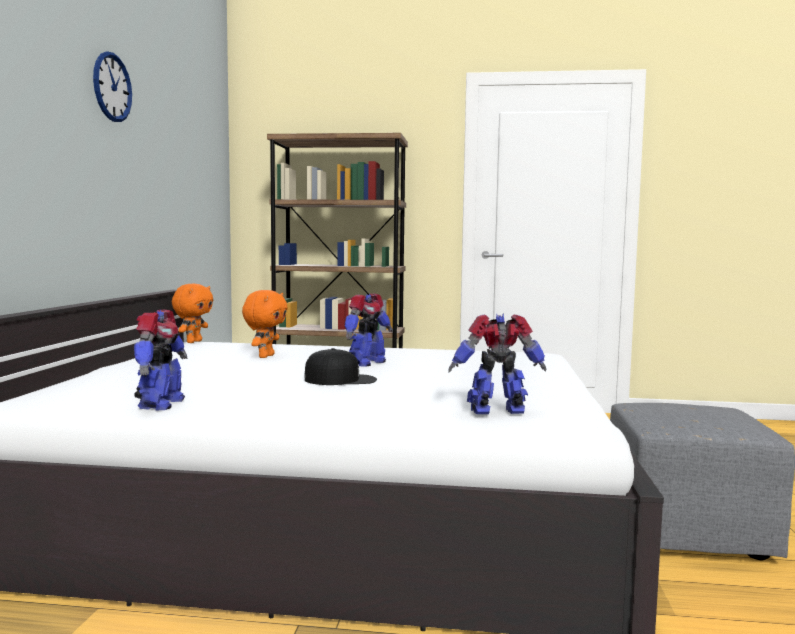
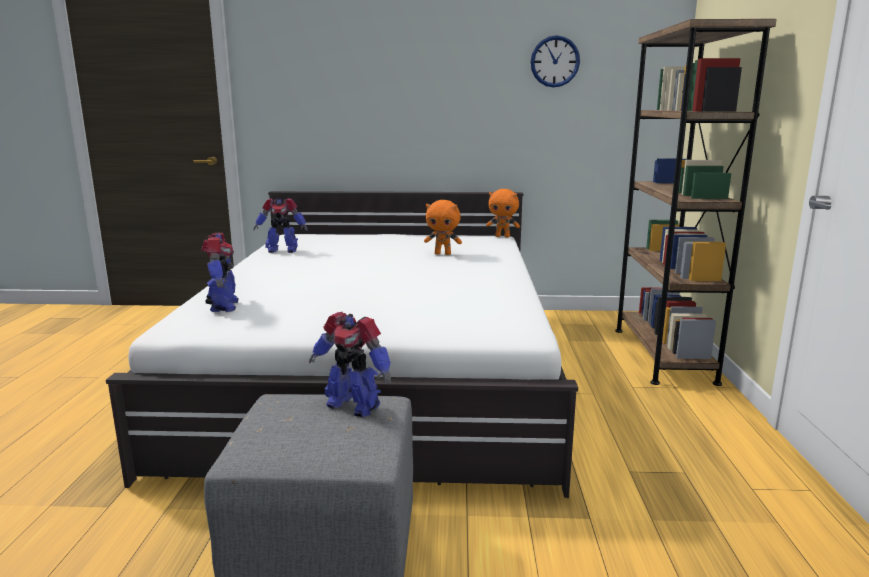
camera: 85 degrees right, 10 degrees up
(112, 87) = (454, 36): wall clock -> wall clock (555, 61)
(341, 379) = (346, 272): black cap -> none
(366, 363) = (423, 276): toy robot -> toy robot (353, 405)

